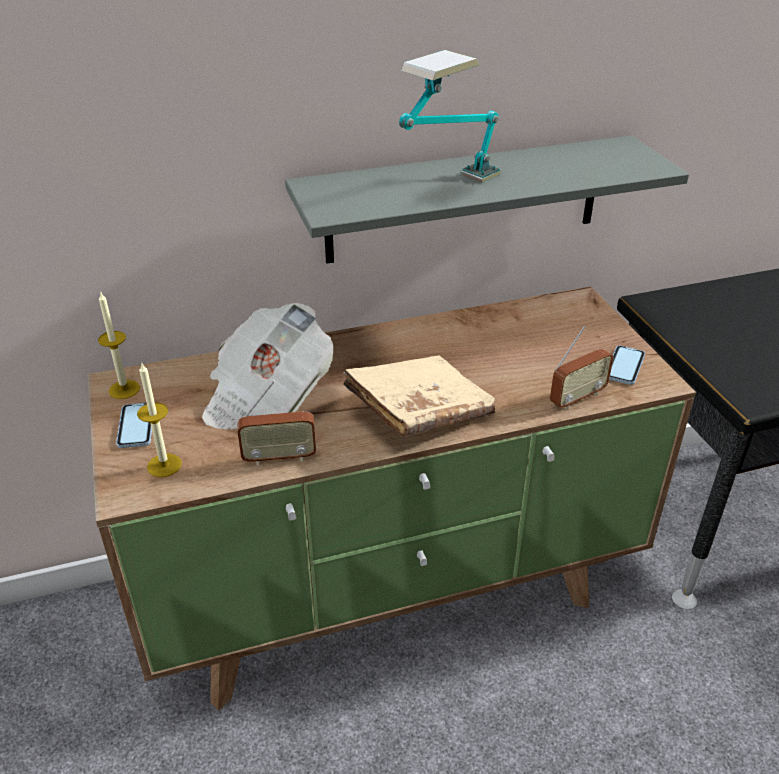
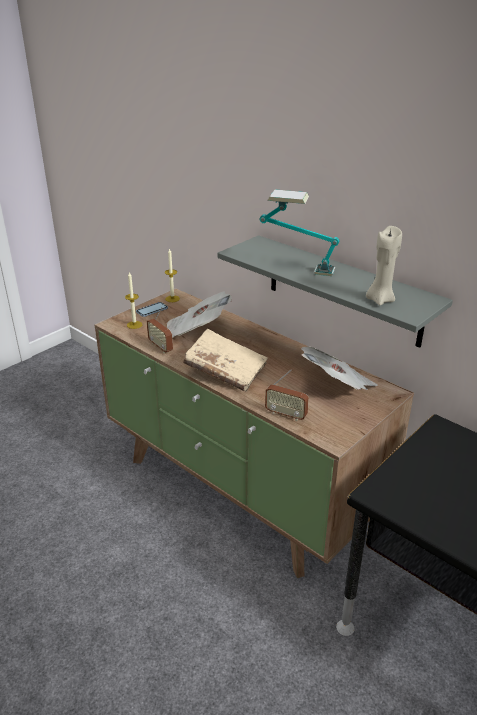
camera: 60 degrees right, 5 degrees down
(538, 331) = (337, 386): none -> newspaper
(601, 169) = (380, 299): none -> beige candle
(624, 366) = (335, 424): phone -> none

